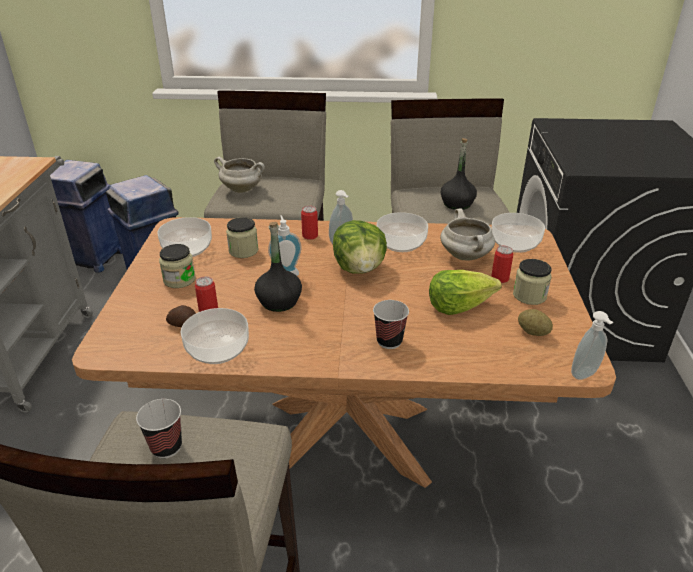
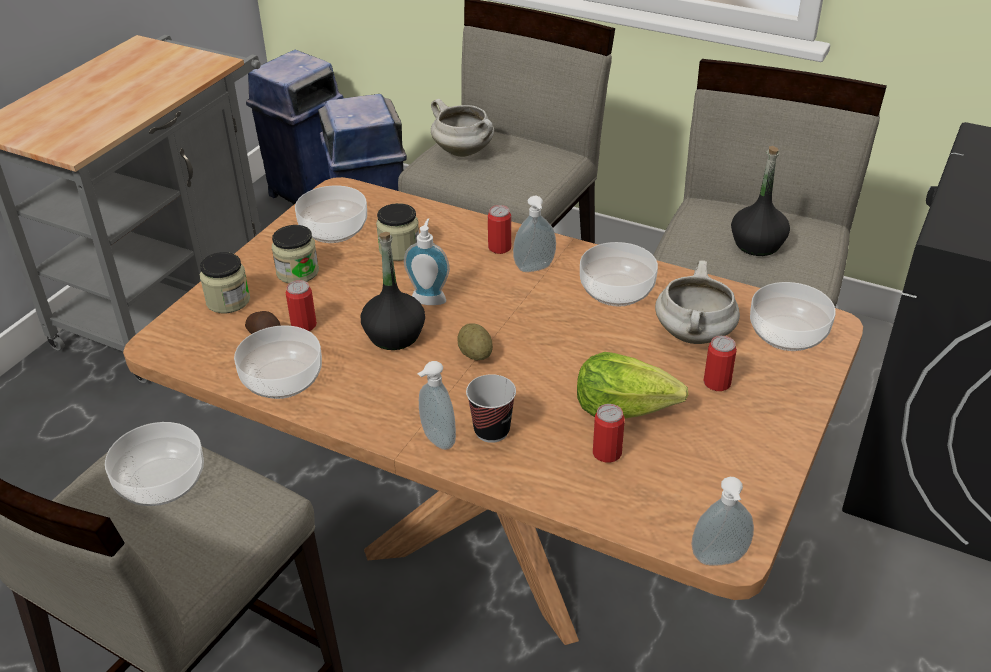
camera: 25 degrees right, 5 degrees up
(166, 447) = (162, 481): cup -> bowl
(357, 357) = (436, 441): none -> soap dispenser
(360, 269) = (530, 315): lettuce -> none
(470, 334) = (607, 453): none -> can
(529, 296) = (739, 422): jar -> jar (228, 301)
(533, 332) = (696, 477): potato -> potato (475, 354)

